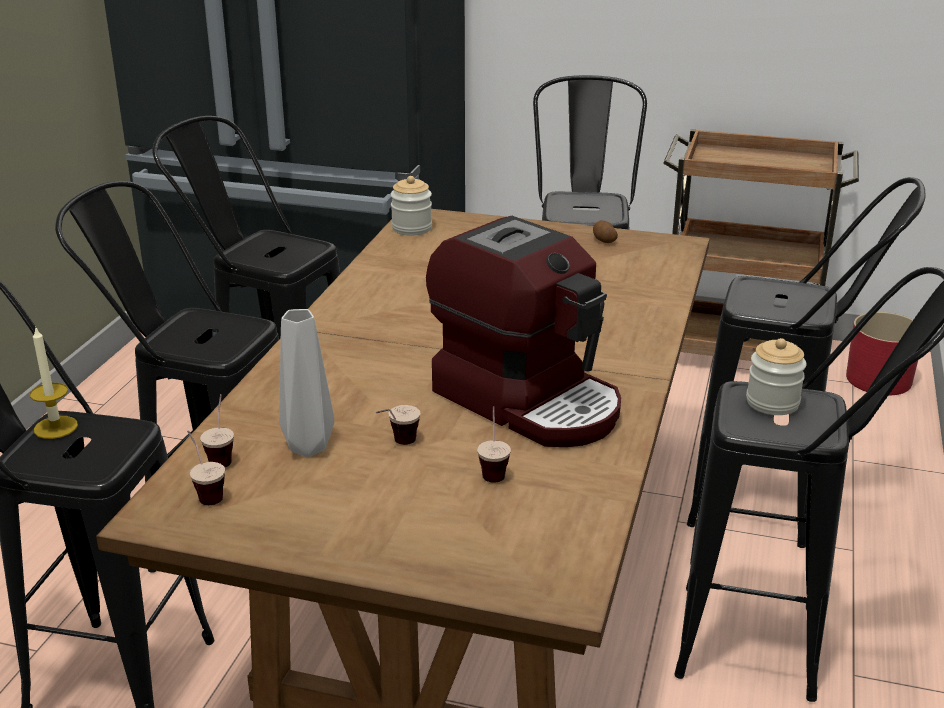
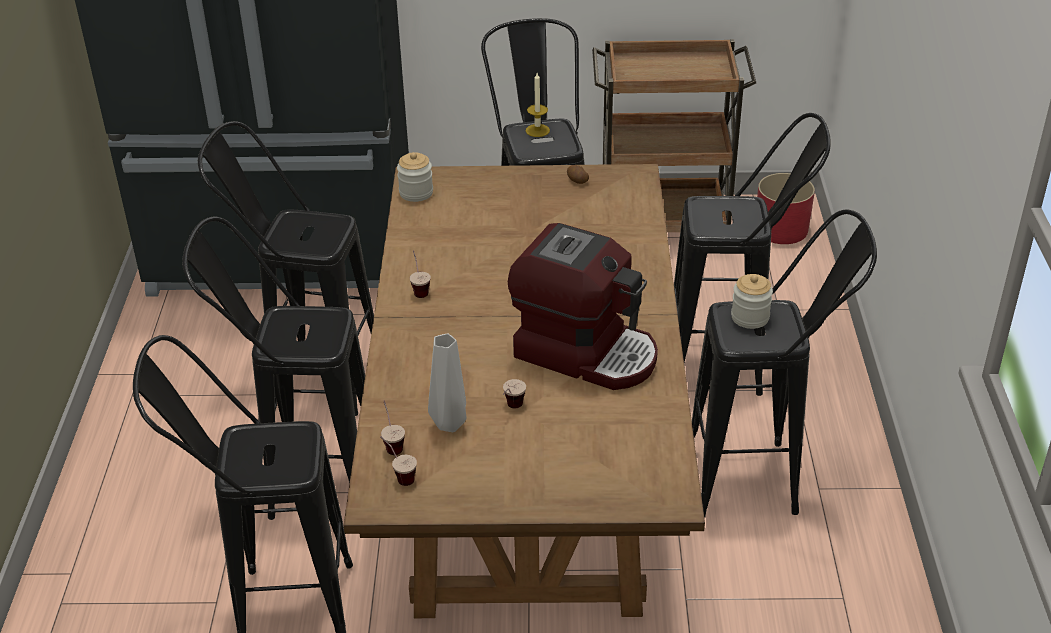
camera: 15 degrees left, 10 degrees up
(55, 427) = (242, 441): candle -> candle (537, 130)
(493, 469) = (587, 416): cup -> cup (419, 289)

